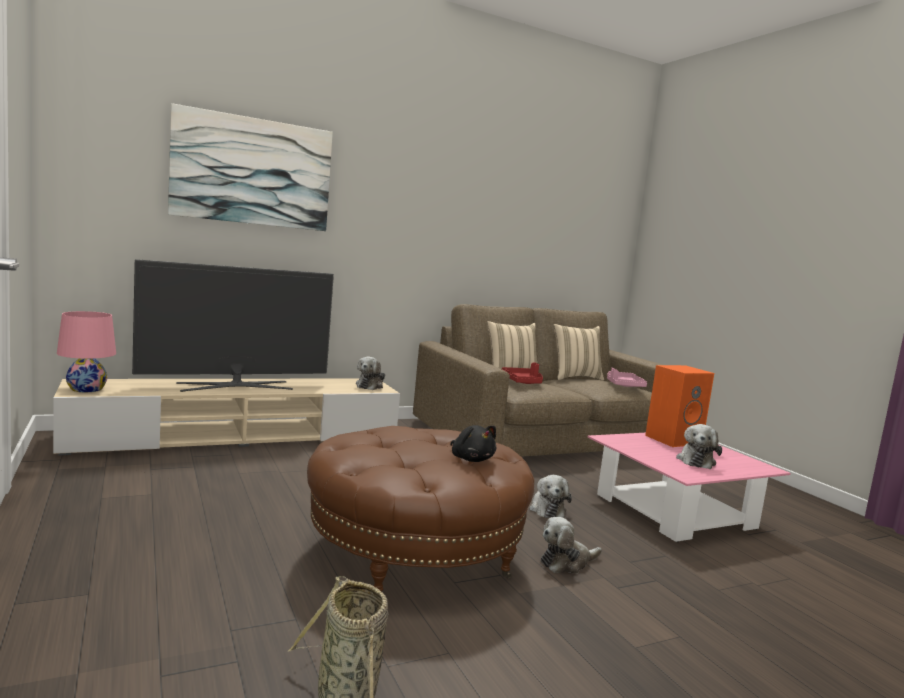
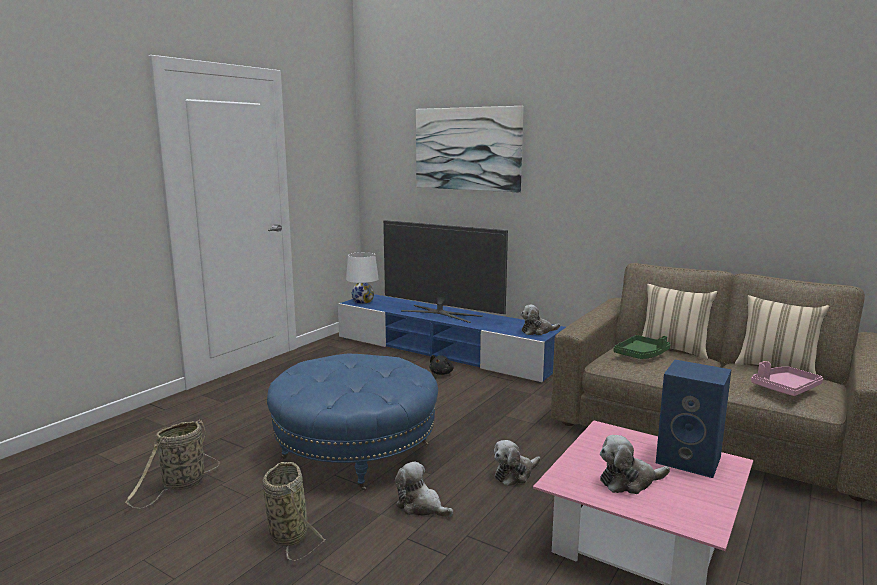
camera: 60 degrees right, 5 degrees up
(87, 389) = (363, 301): pink table lamp -> white table lamp
(240, 437) = (445, 352): beige tv stand -> blue tv stand
(414, 554) = (356, 451): brown ottoman -> blue ottoman
(471, 459) = (356, 389): black plush toy -> black plush toy (442, 373)
(523, 382) = (641, 355): red tray -> green tray
(563, 649) = (288, 534): none -> basket
(673, 439) = (690, 460): orange speaker -> blue speaker

